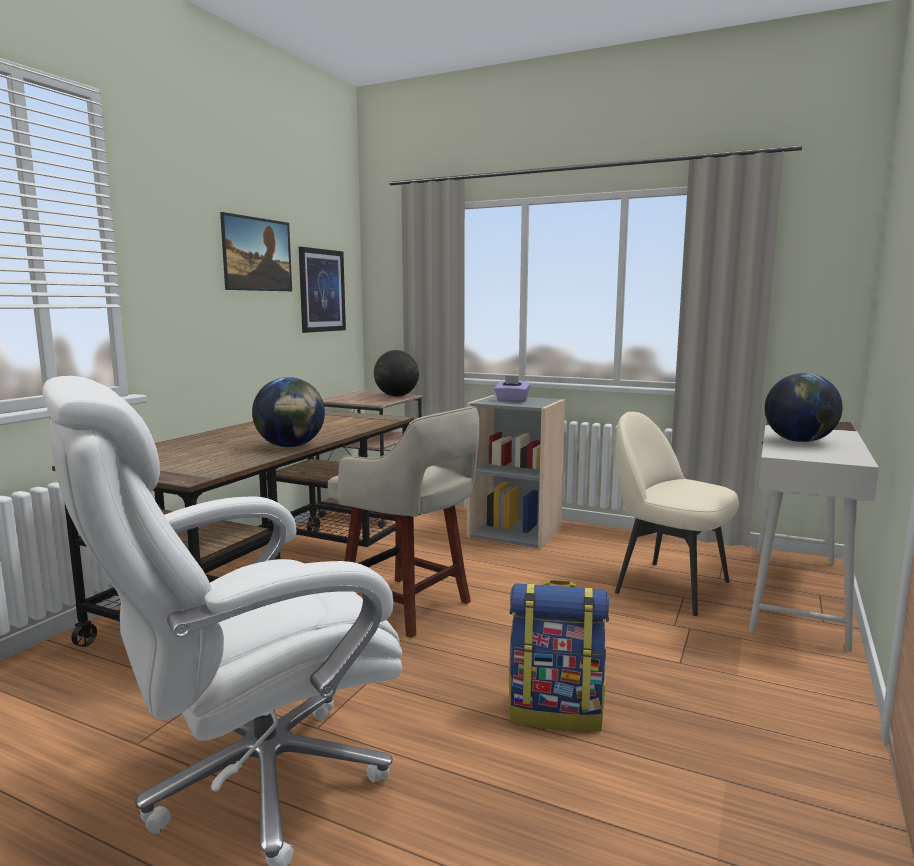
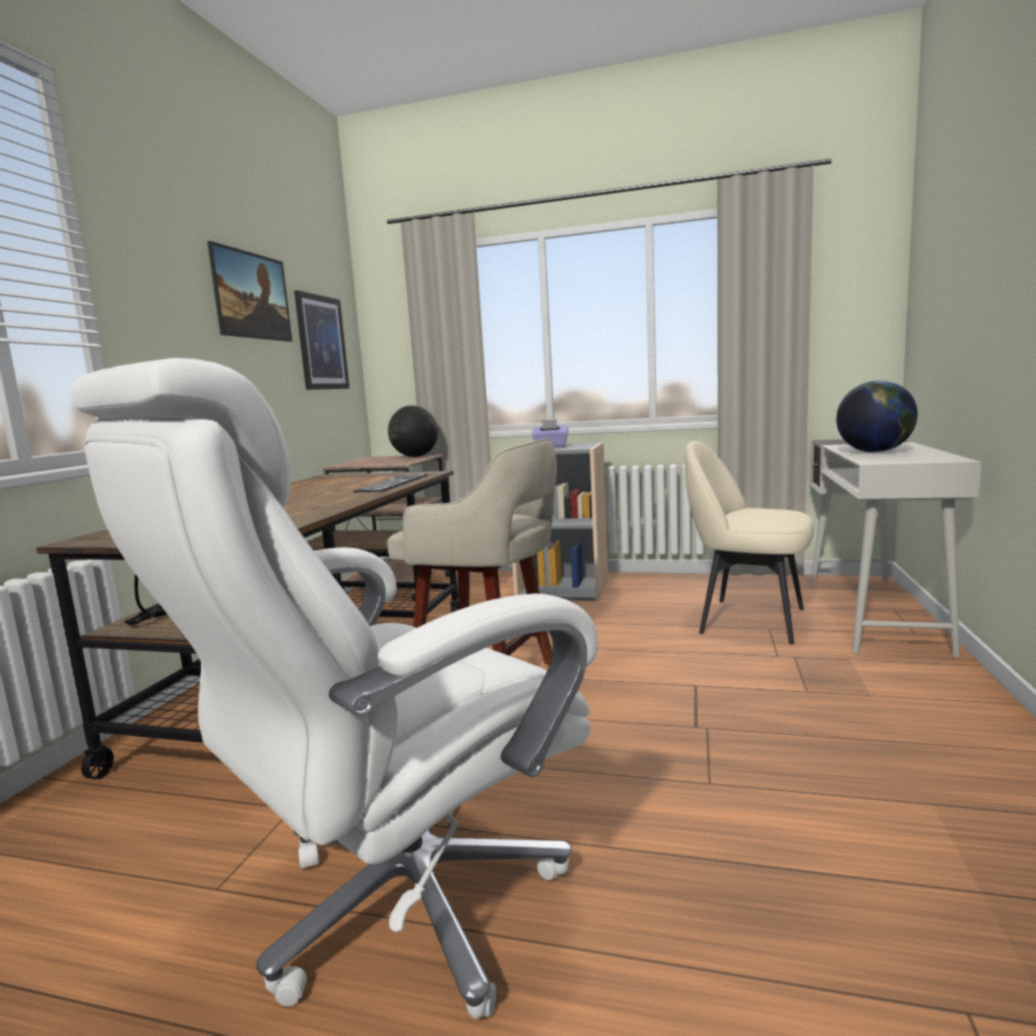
camera: 10 degrees left, 0 degrees up
(290, 446) = (339, 503): globe -> none
(351, 428) = (393, 483): none -> keyboard
(556, 711) = (712, 761): backpack -> none

